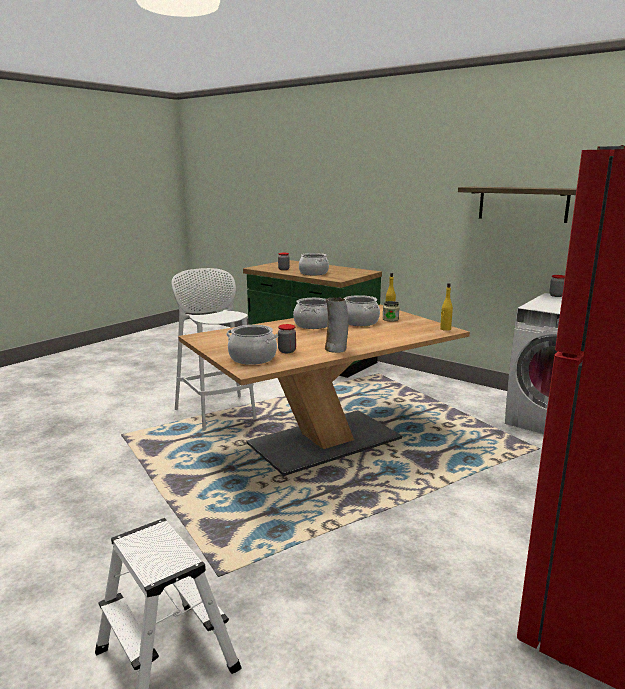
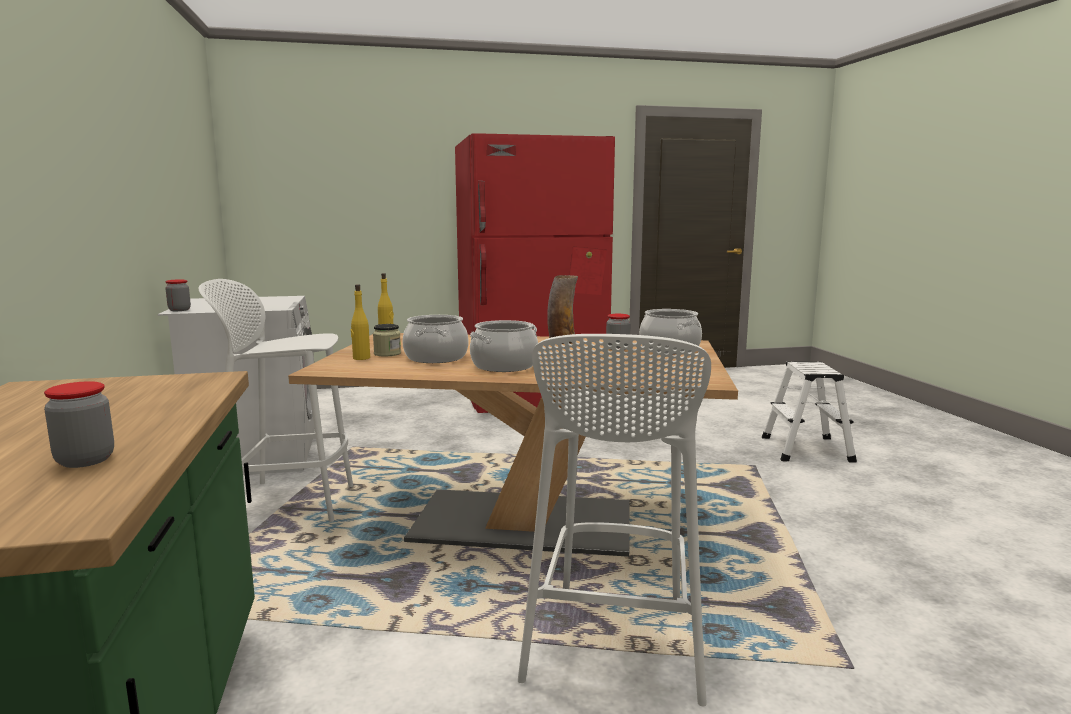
camera: 140 degrees left, 5 degrees down
(313, 273) = (140, 412): cooking pot -> none
(450, 408) = (288, 504): none -> white stool
(522, 204) = (118, 174): shelf -> none

